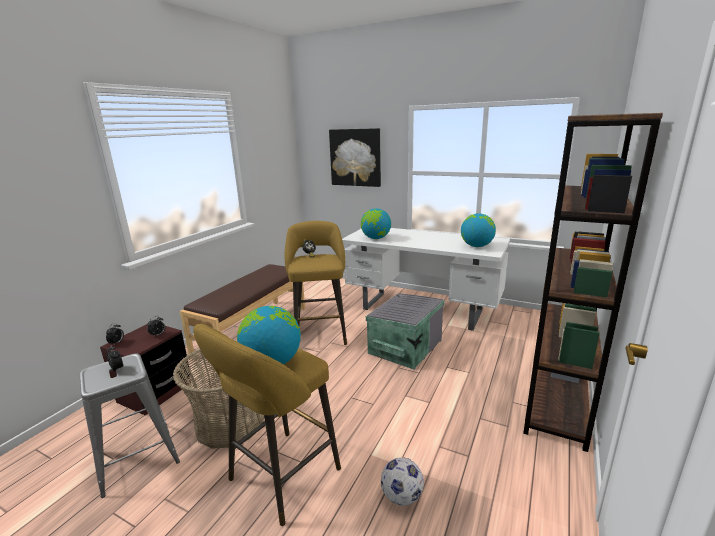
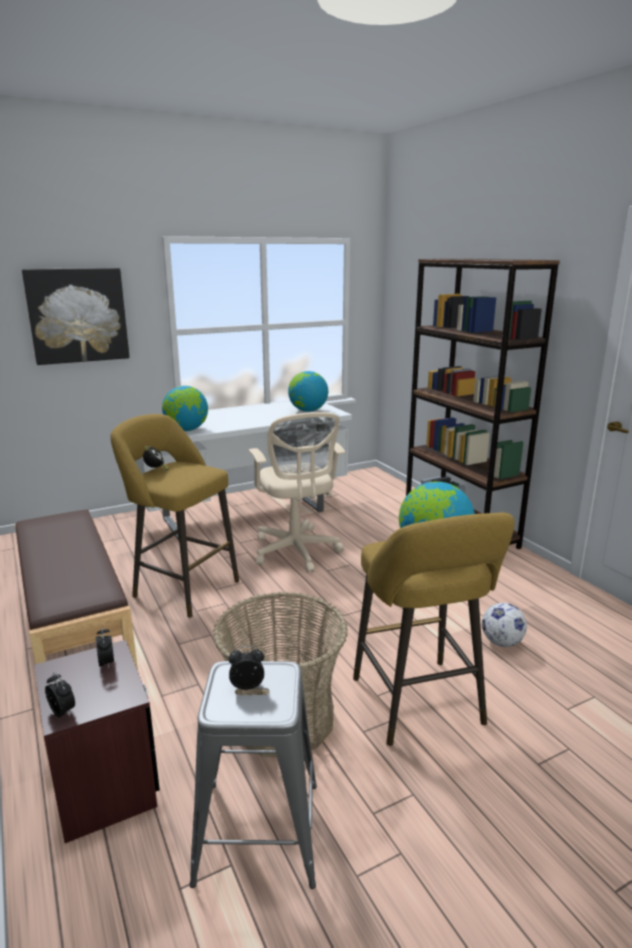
camera: 55 degrees left, 0 degrees up
(404, 347) = (296, 552): grey storage box -> beige office chair

